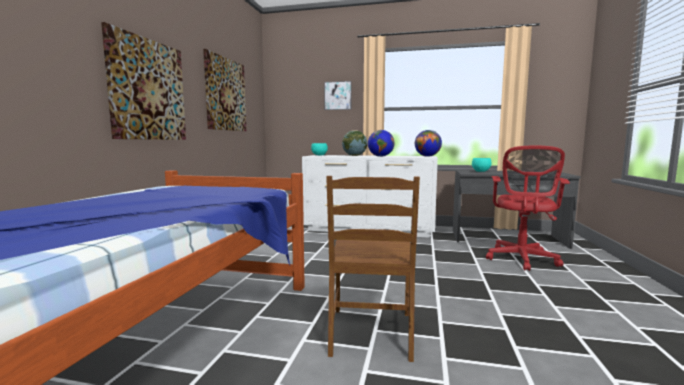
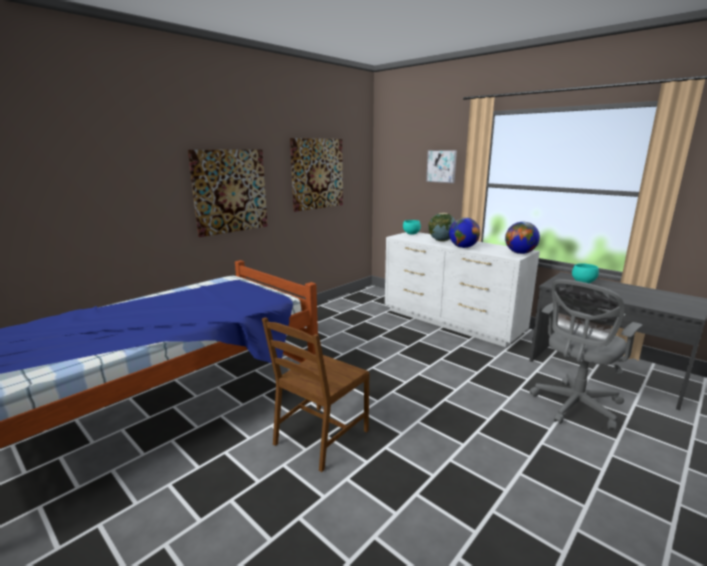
camera: 30 degrees right, 10 degrees up
(521, 260) = (574, 406): red office chair -> grey office chair

